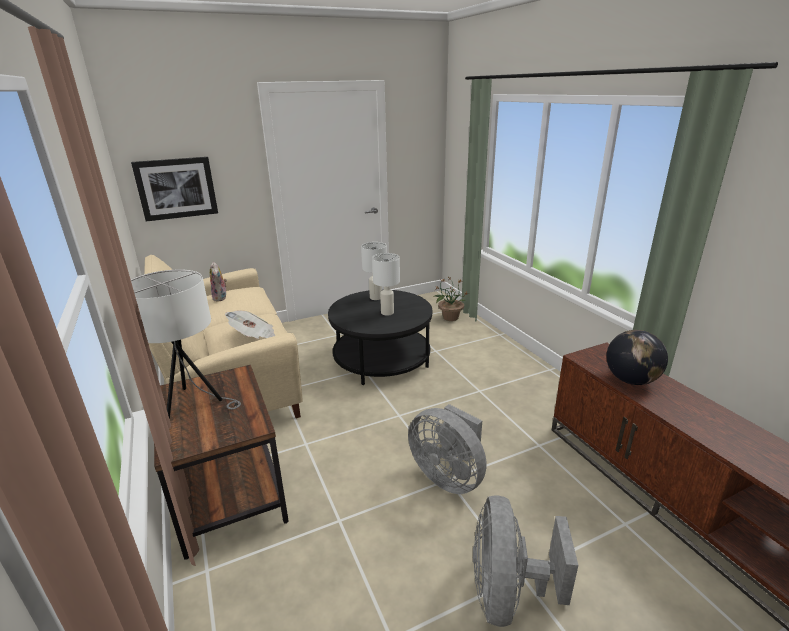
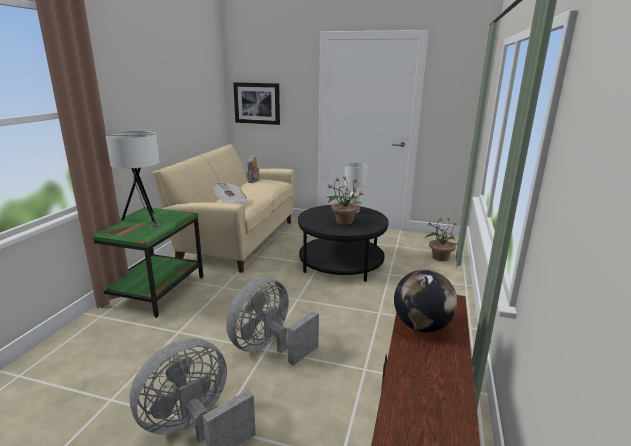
camera: 40 degrees right, 5 degrees down
(228, 495) = (154, 291): brown side table -> green side table
(387, 312) = (344, 221): white table lamp -> potted plant
(448, 476) = (269, 348): grey fan -> grey fan turned 45 degrees clockwise

